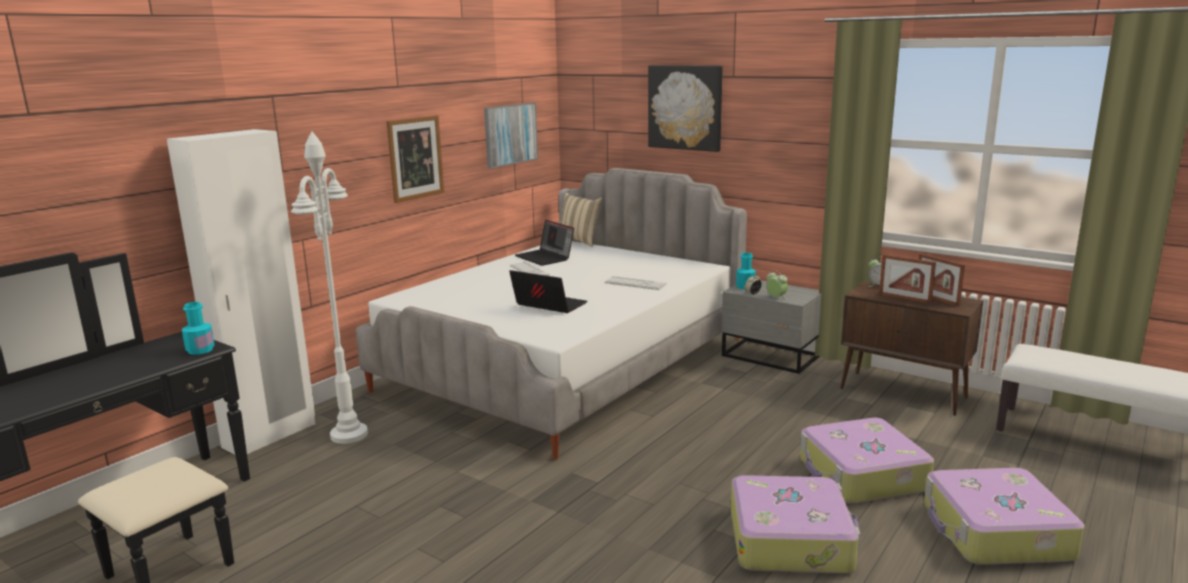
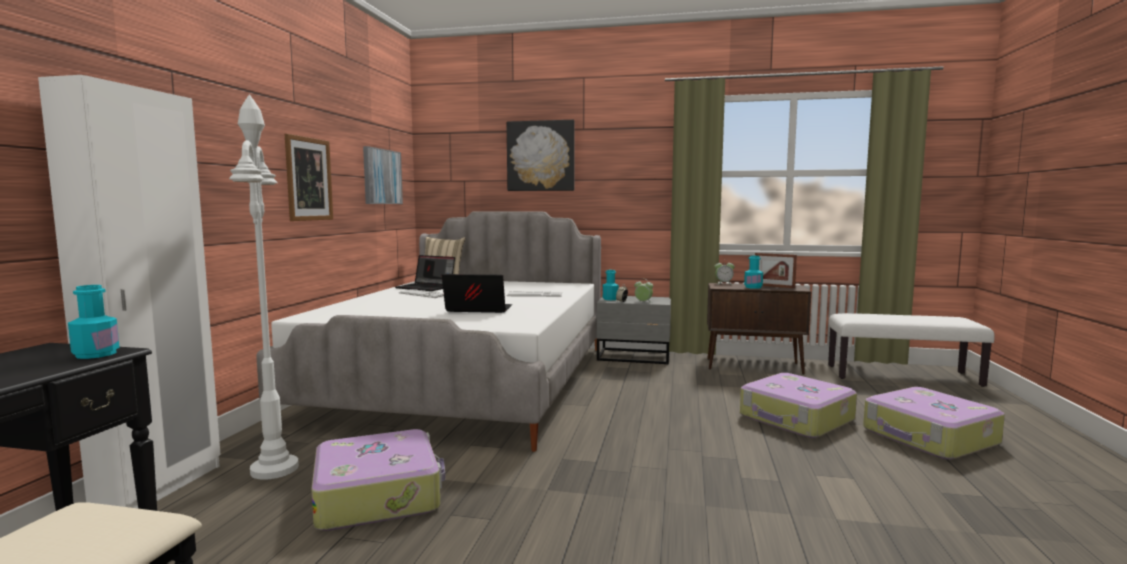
camera: 25 degrees left, 10 degrees down
(791, 539) = (808, 471): suitcase -> suitcase (378, 494)
(904, 298) = (753, 287): picture frame -> turquoise bottle

